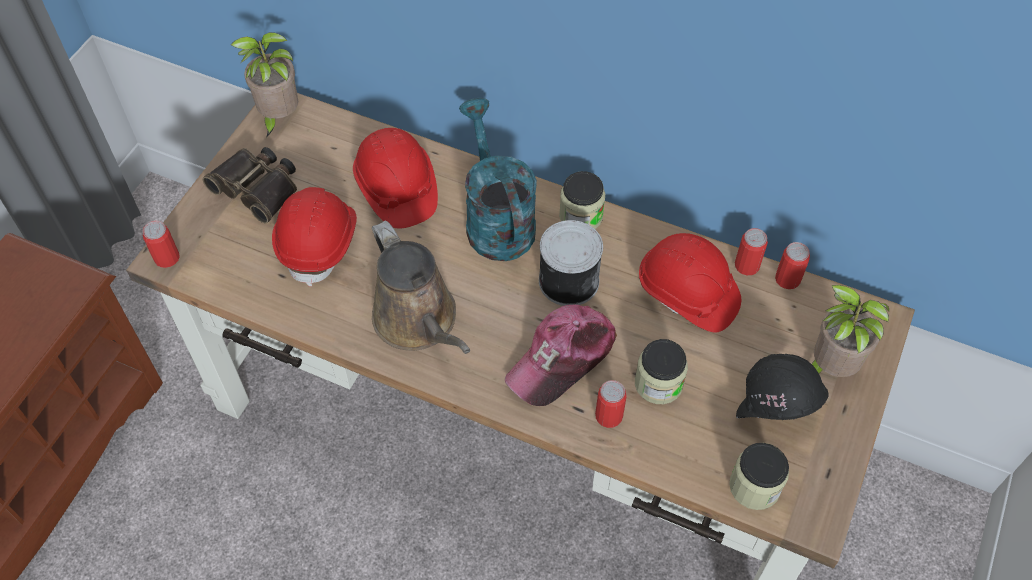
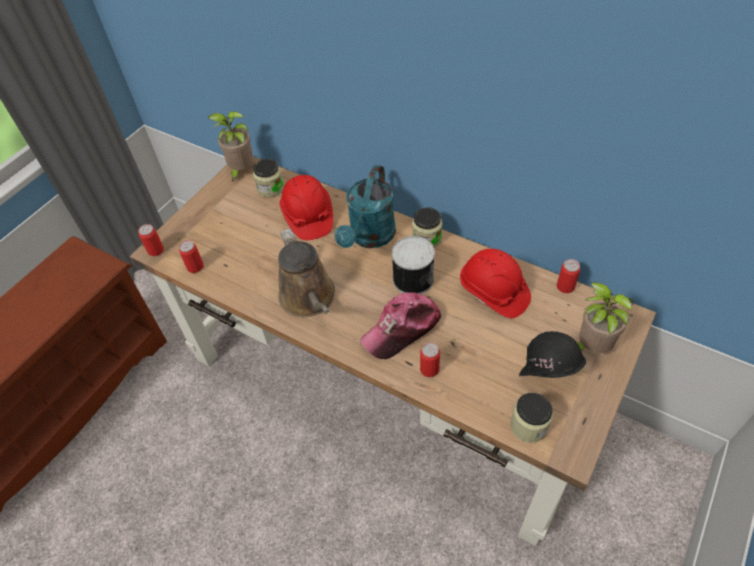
camera: 10 degrees right, 5 degrees down
(258, 187) = (221, 211): binoculars -> none
(319, 242) = (253, 246): red hard hat -> none
(496, 219) = (370, 238): turquoise watering can -> turquoise watering can turned 150 degrees counterclockwise
(658, 383) = (467, 350): jar -> jar (270, 188)
(747, 265) = (537, 276): can -> can (195, 267)

